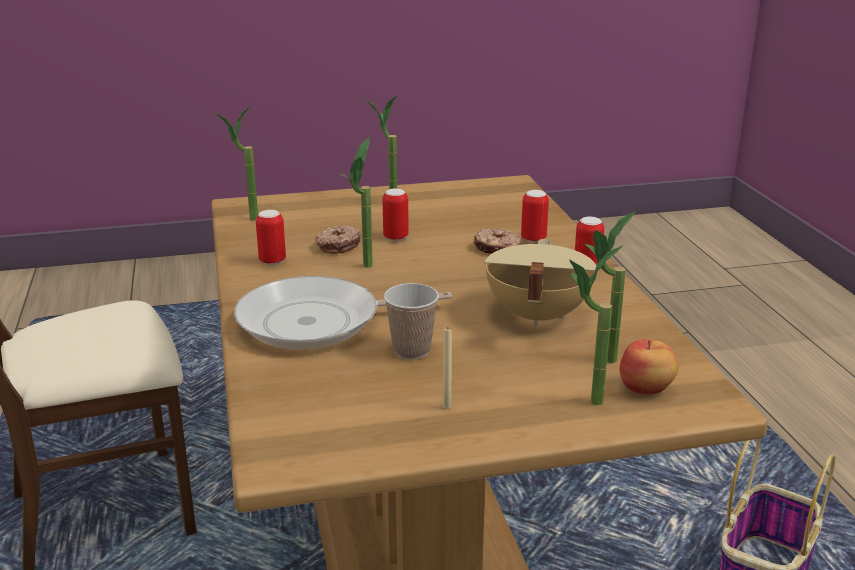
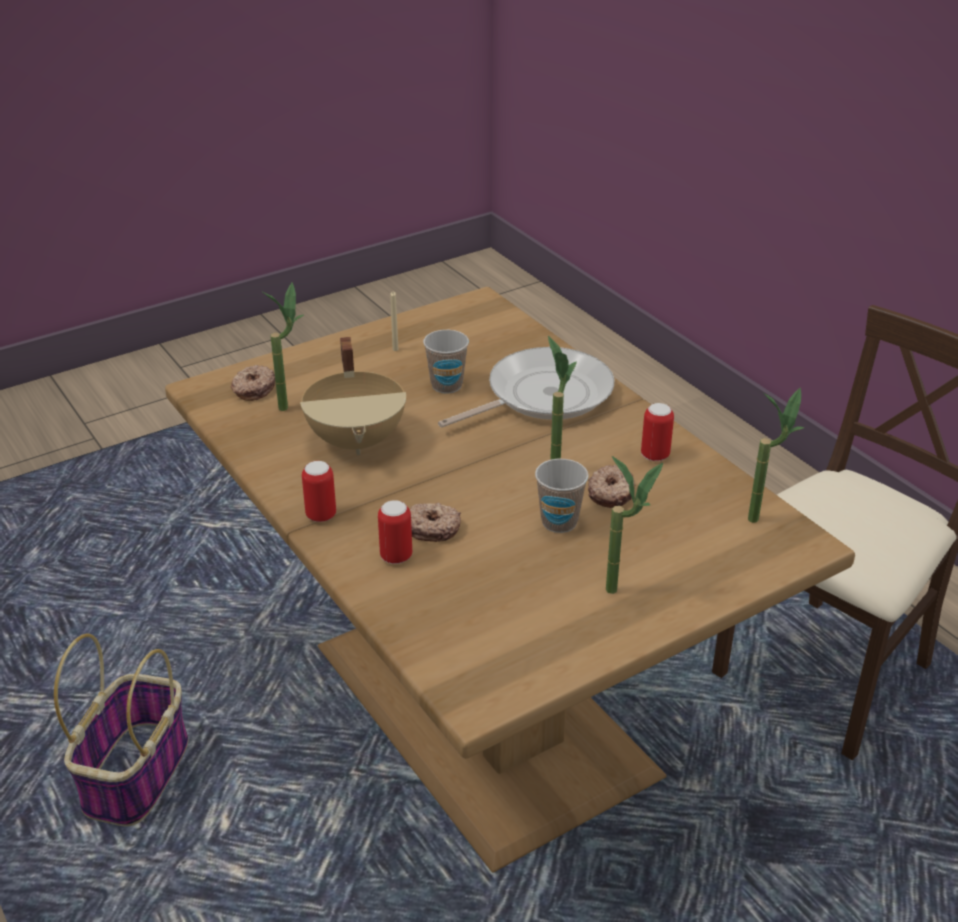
camera: 160 degrees right, 10 degrees up
(395, 237) = (559, 522): can -> cup
(584, 402) = (299, 370): potted plant -> none
(646, 388) = (253, 389): apple -> donut

